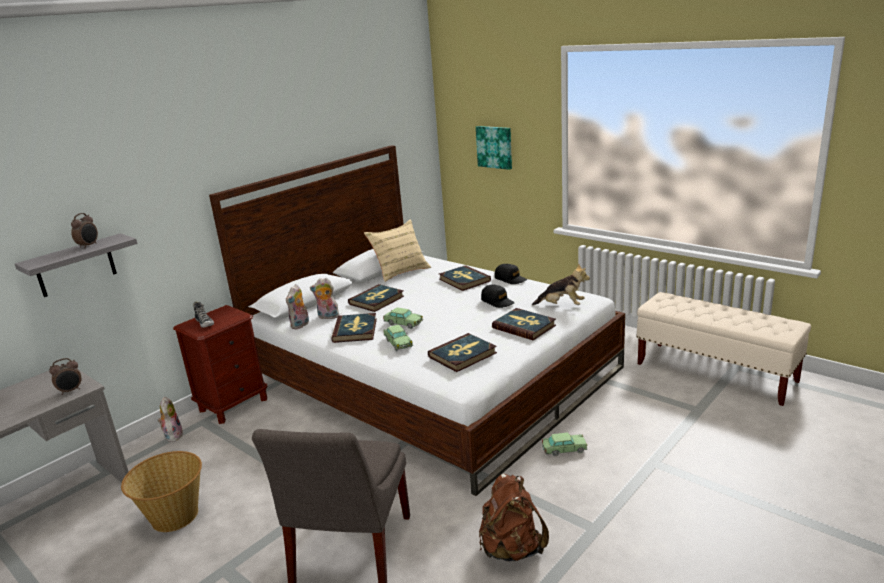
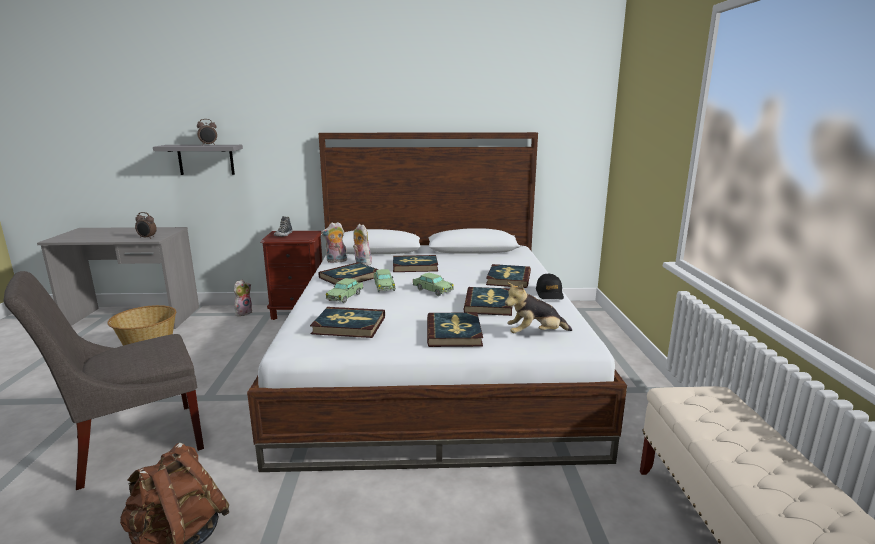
camera: 45 degrees right, 5 degrees down
(400, 271) = (482, 255): beige pillow -> none
(495, 147) = (643, 150): picture -> none
(497, 301) = (489, 304): black cap -> book
(562, 306) = (535, 334): plush toy -> plush toy turned 105 degrees clockwise
(564, 449) = (391, 495): toy car -> toy car (432, 290)

